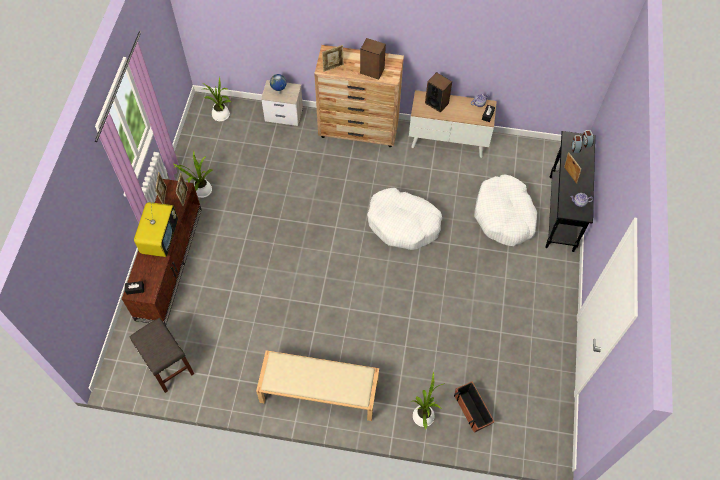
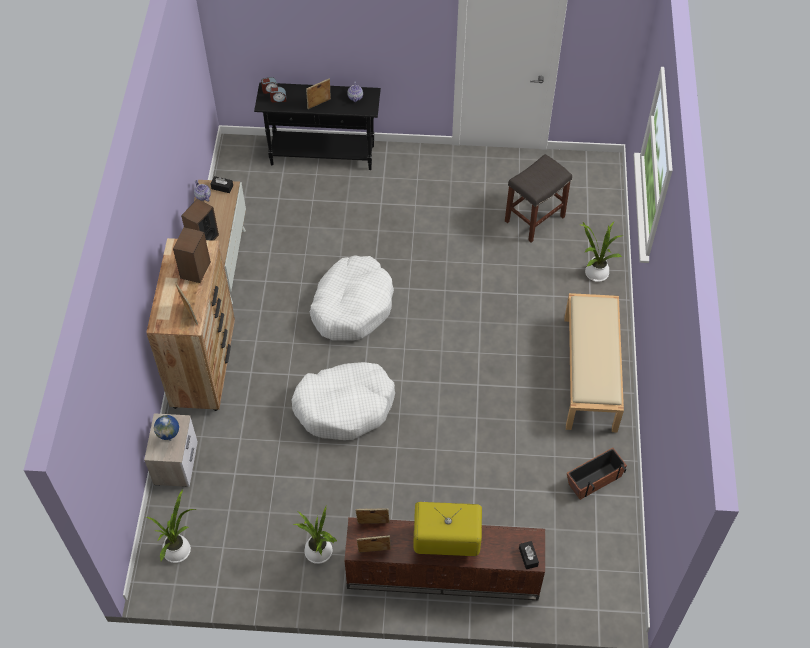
camera: 95 degrees left, 5 degrees down
(169, 366) = (593, 542): grey stool -> grey stool (535, 218)
(471, 410) = (580, 231): planter -> planter (594, 480)
(504, 216) = (331, 207): white dog bed -> white dog bed (345, 406)

